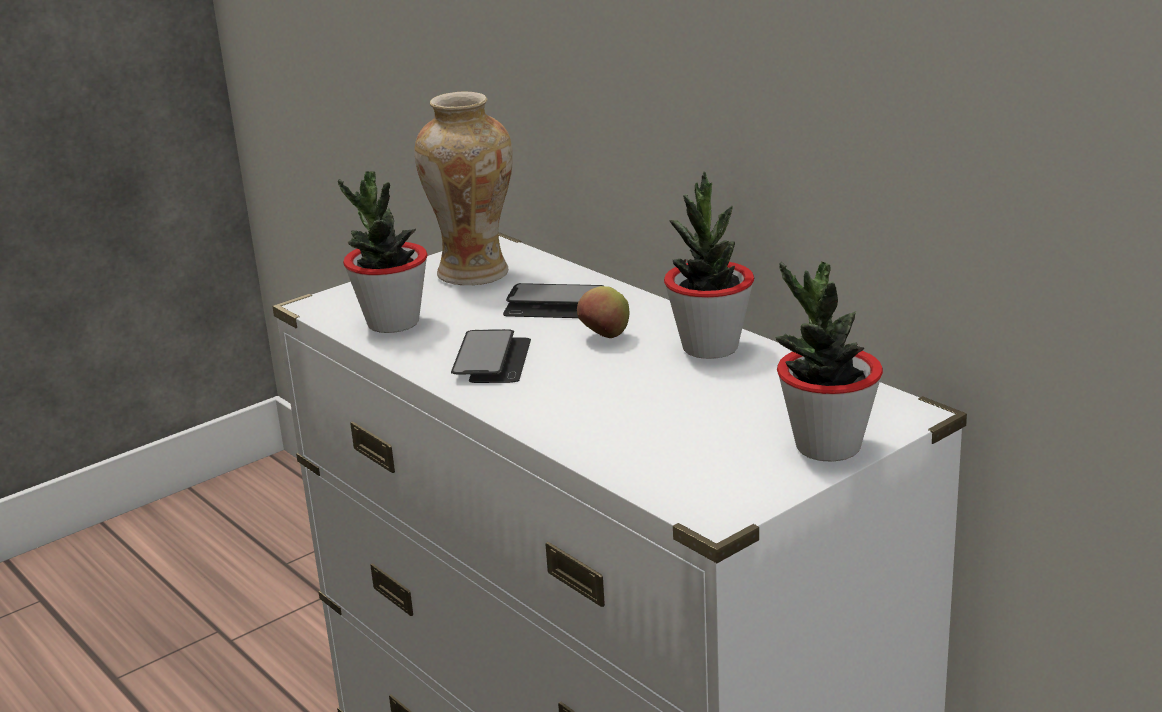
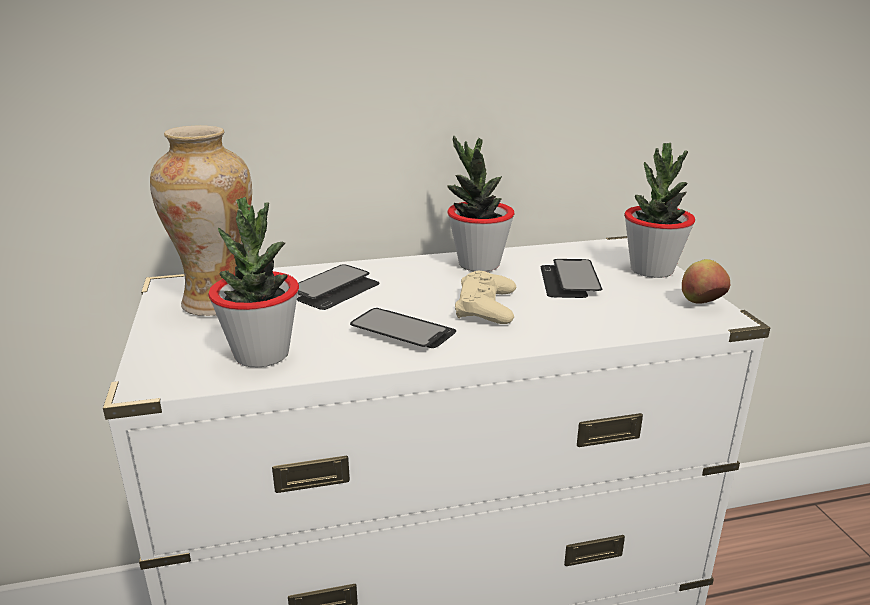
camera: 65 degrees left, 0 degrees up
(592, 380) = (486, 306): none -> beige game controller
(605, 337) = (418, 287): apple -> apple (701, 303)
(721, 405) = (569, 281): none -> phone

